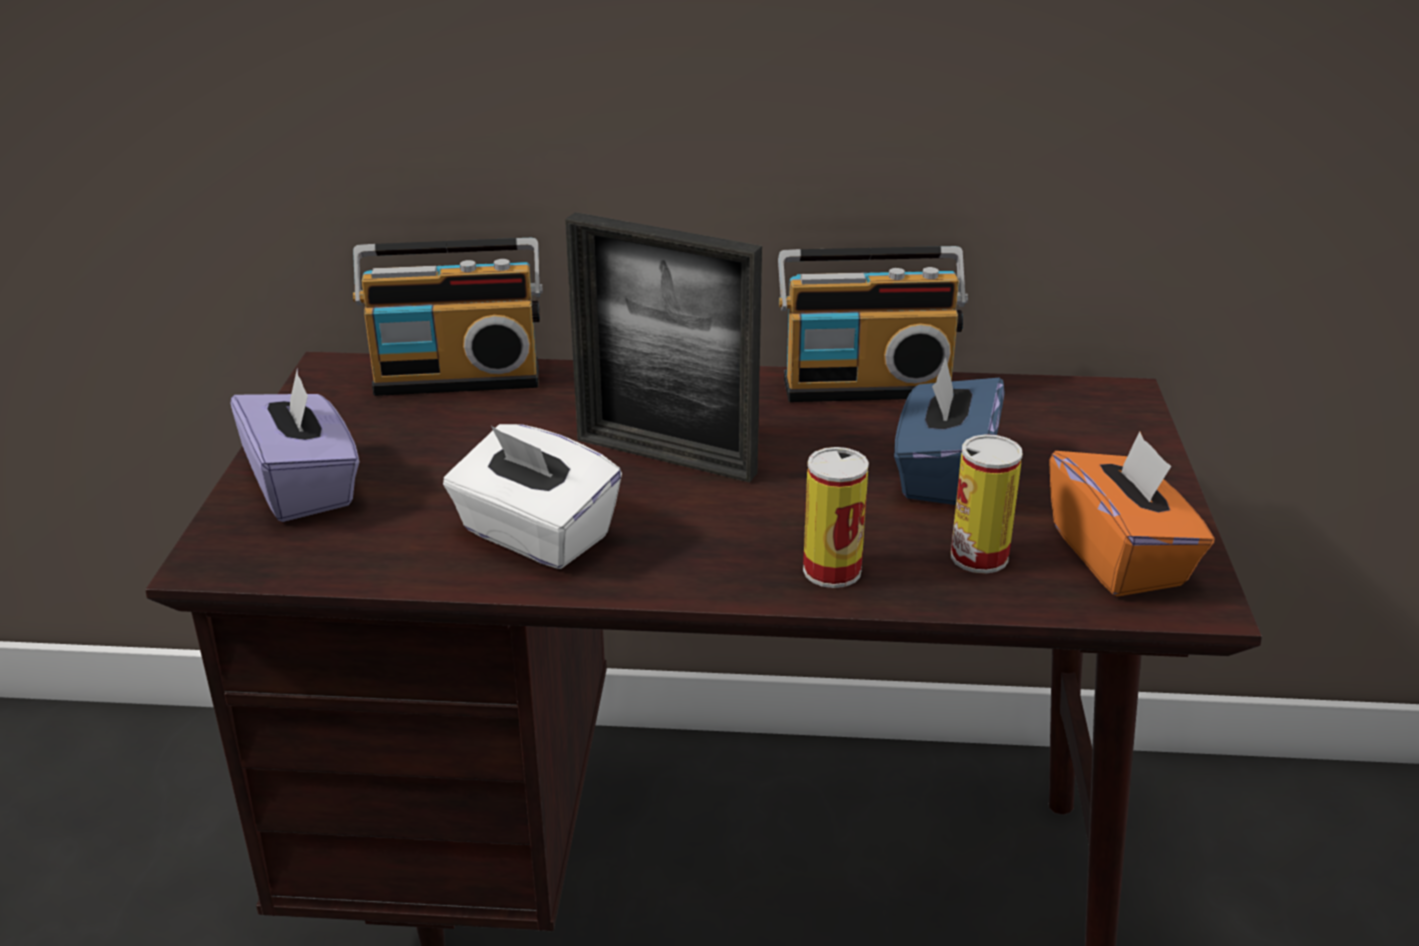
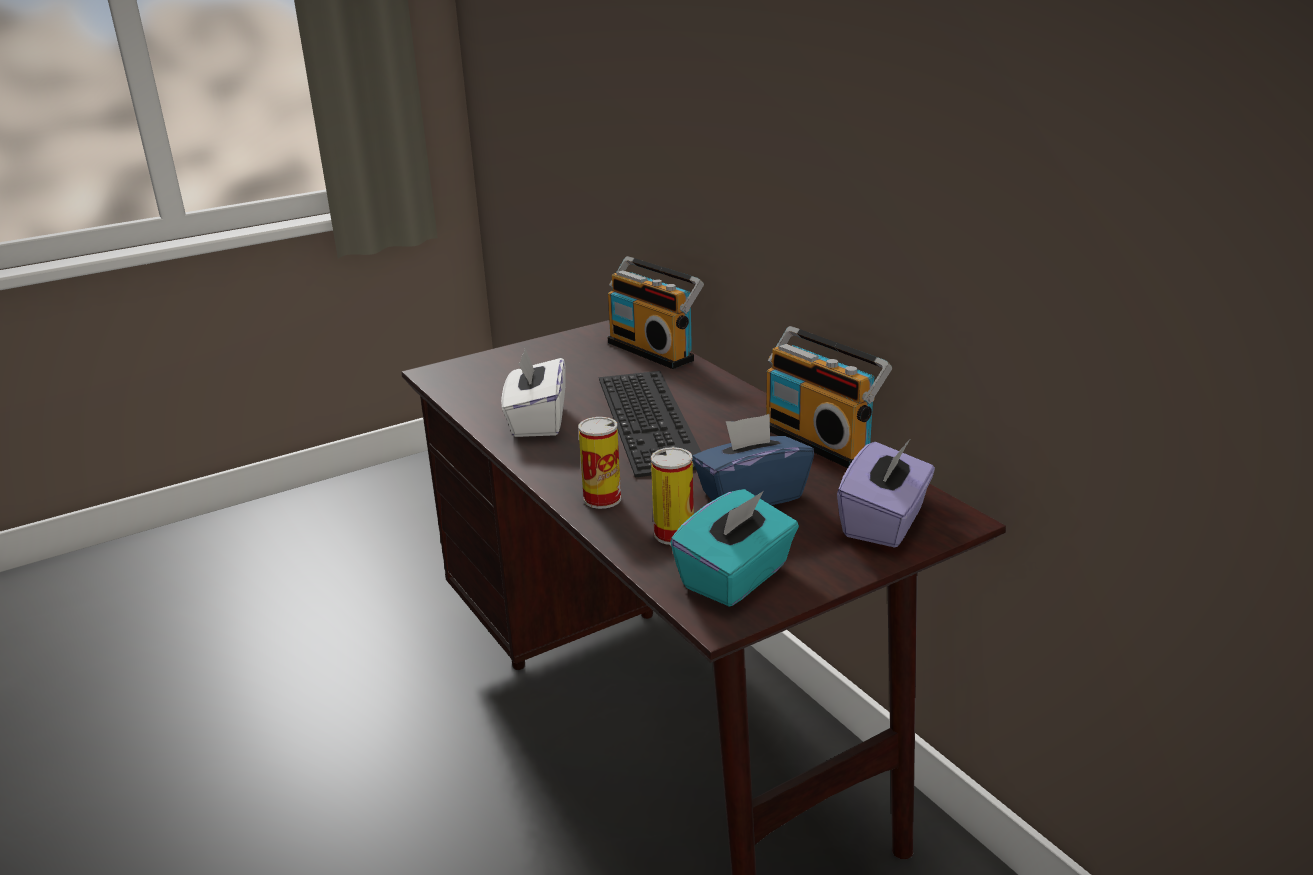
camera: 55 degrees right, 5 degrees down
(304, 486) = (511, 363): purple tissue box -> purple tissue box (885, 522)
(665, 456) = (653, 421): picture frame -> keyboard
(1119, 557) = (736, 577): orange tissue box -> turquoise tissue box

